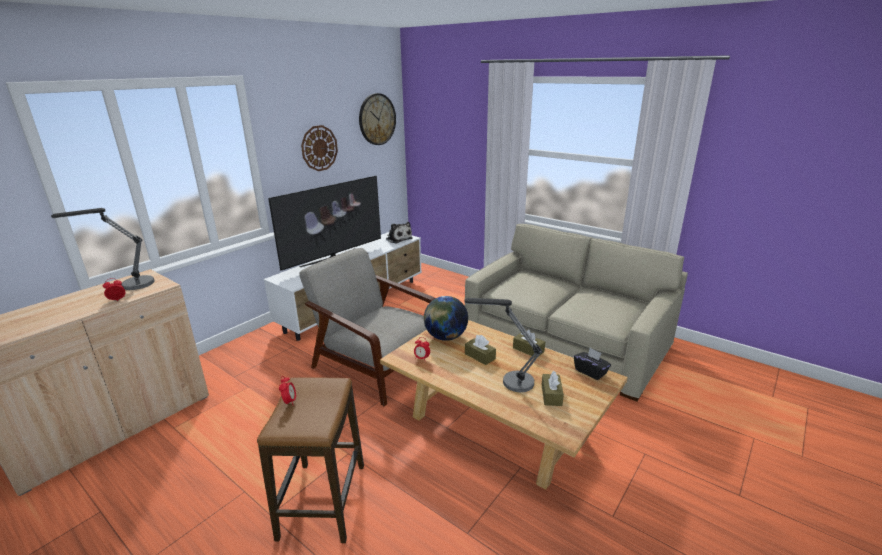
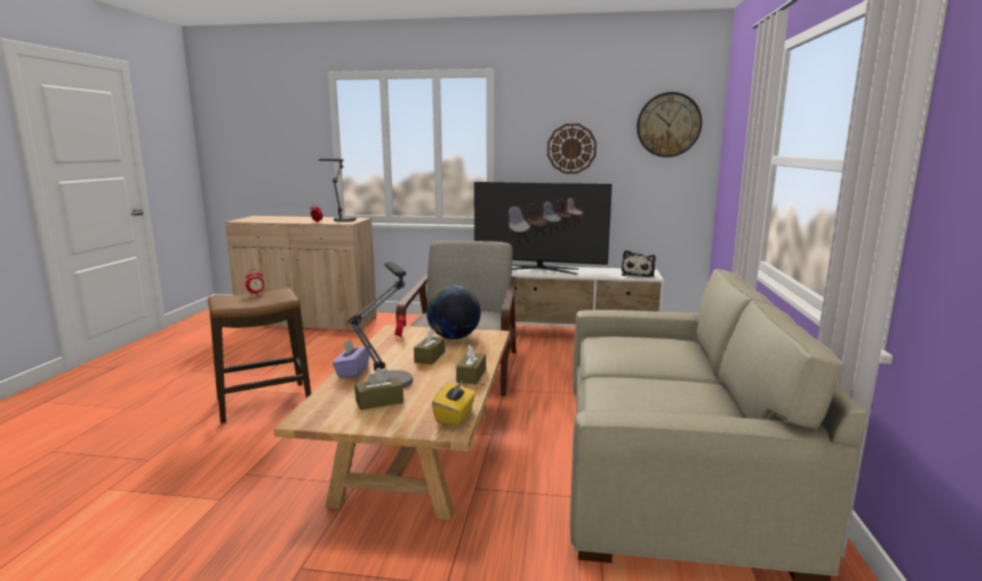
camera: 60 degrees right, 10 degrees down
(483, 396) = (352, 371): none -> purple tissue box
(590, 372) = (455, 416): black tissue box -> yellow tissue box

